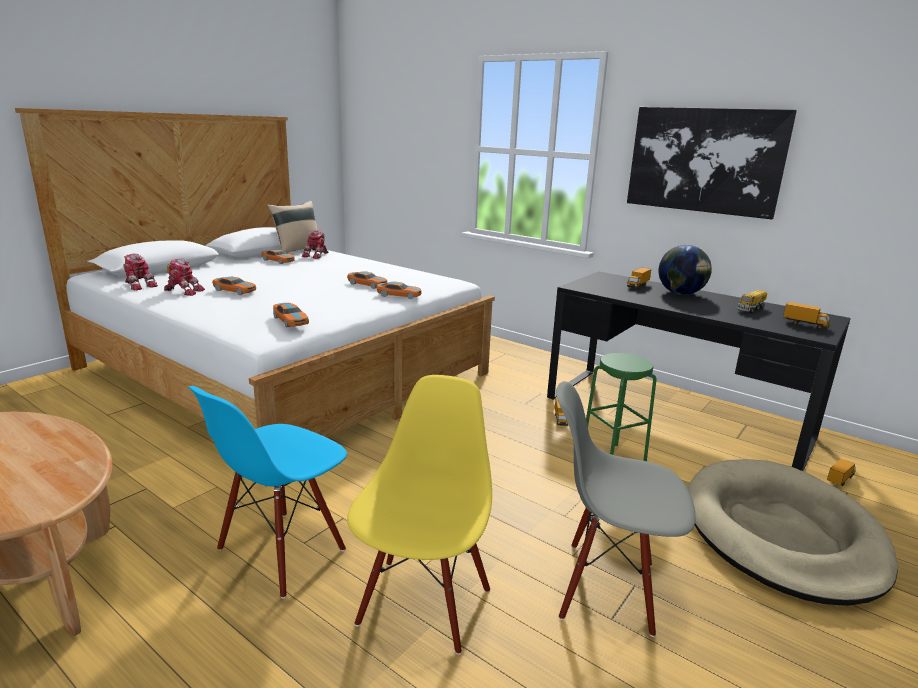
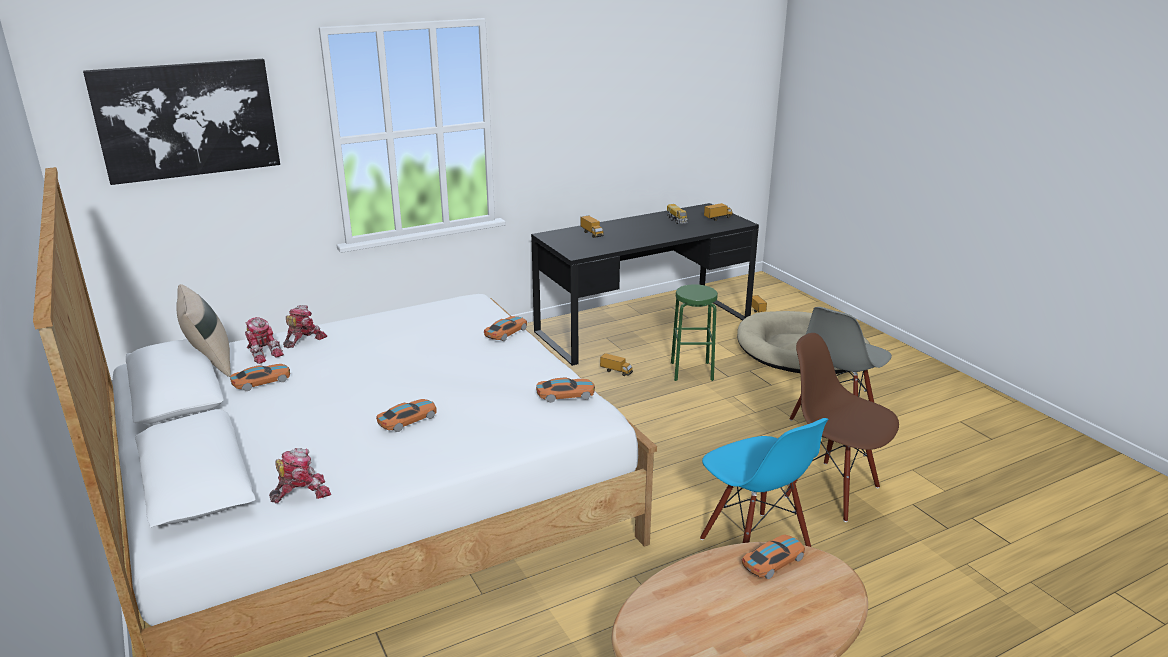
camera: 65 degrees left, 5 degrees up
(184, 291) = (371, 457): toy robot -> toy robot (303, 340)
(367, 284) = (444, 342): toy car -> toy car (773, 562)
(423, 604) = (832, 491): yellow chair -> brown chair
(681, 293) = (624, 227): globe -> none
(704, 160) = (587, 110): picture -> picture (187, 120)

